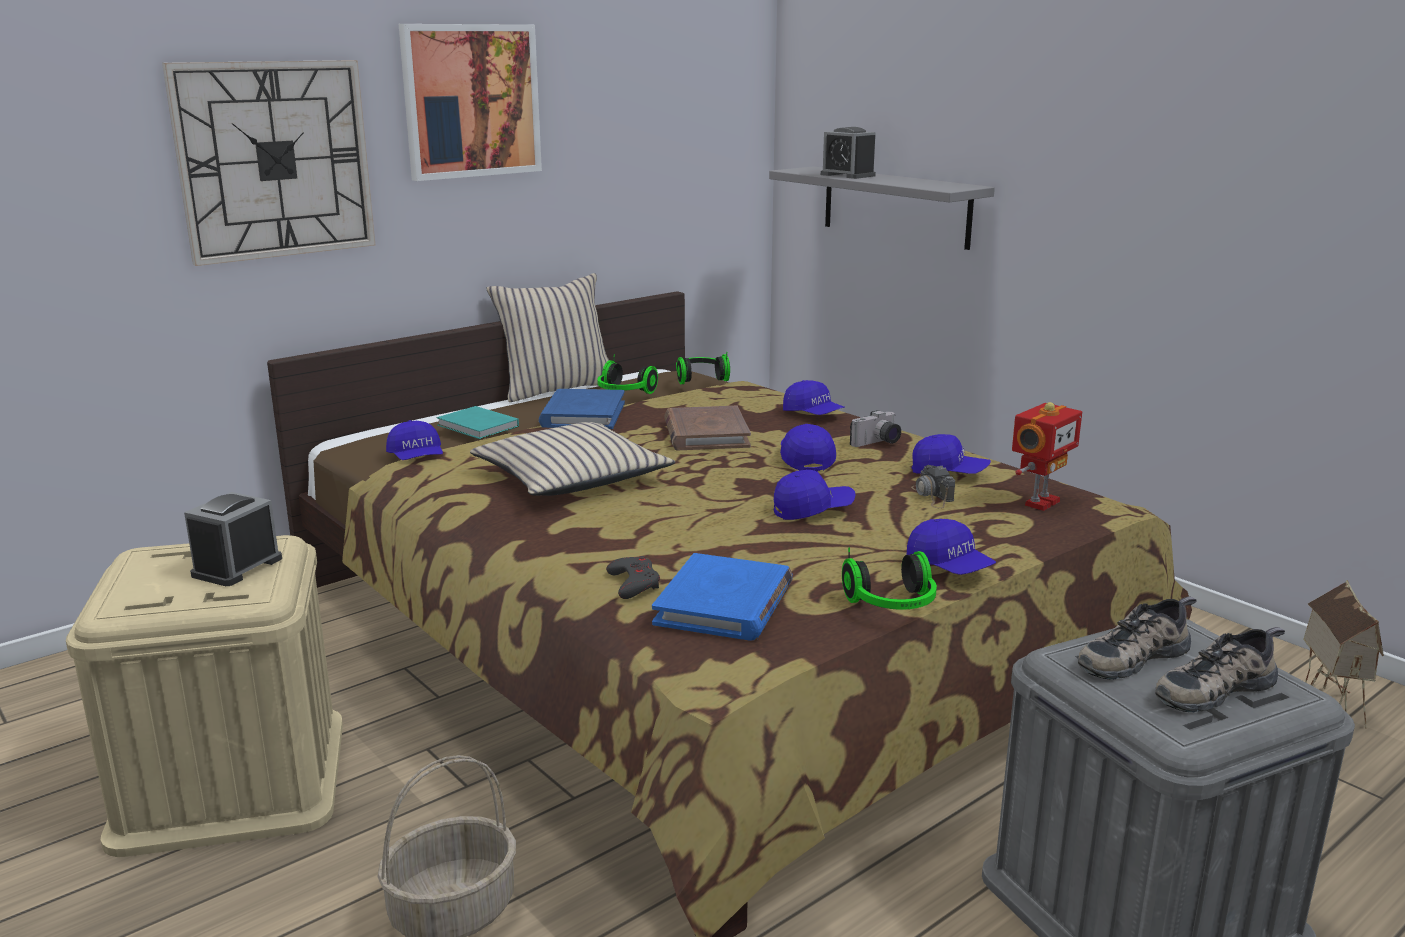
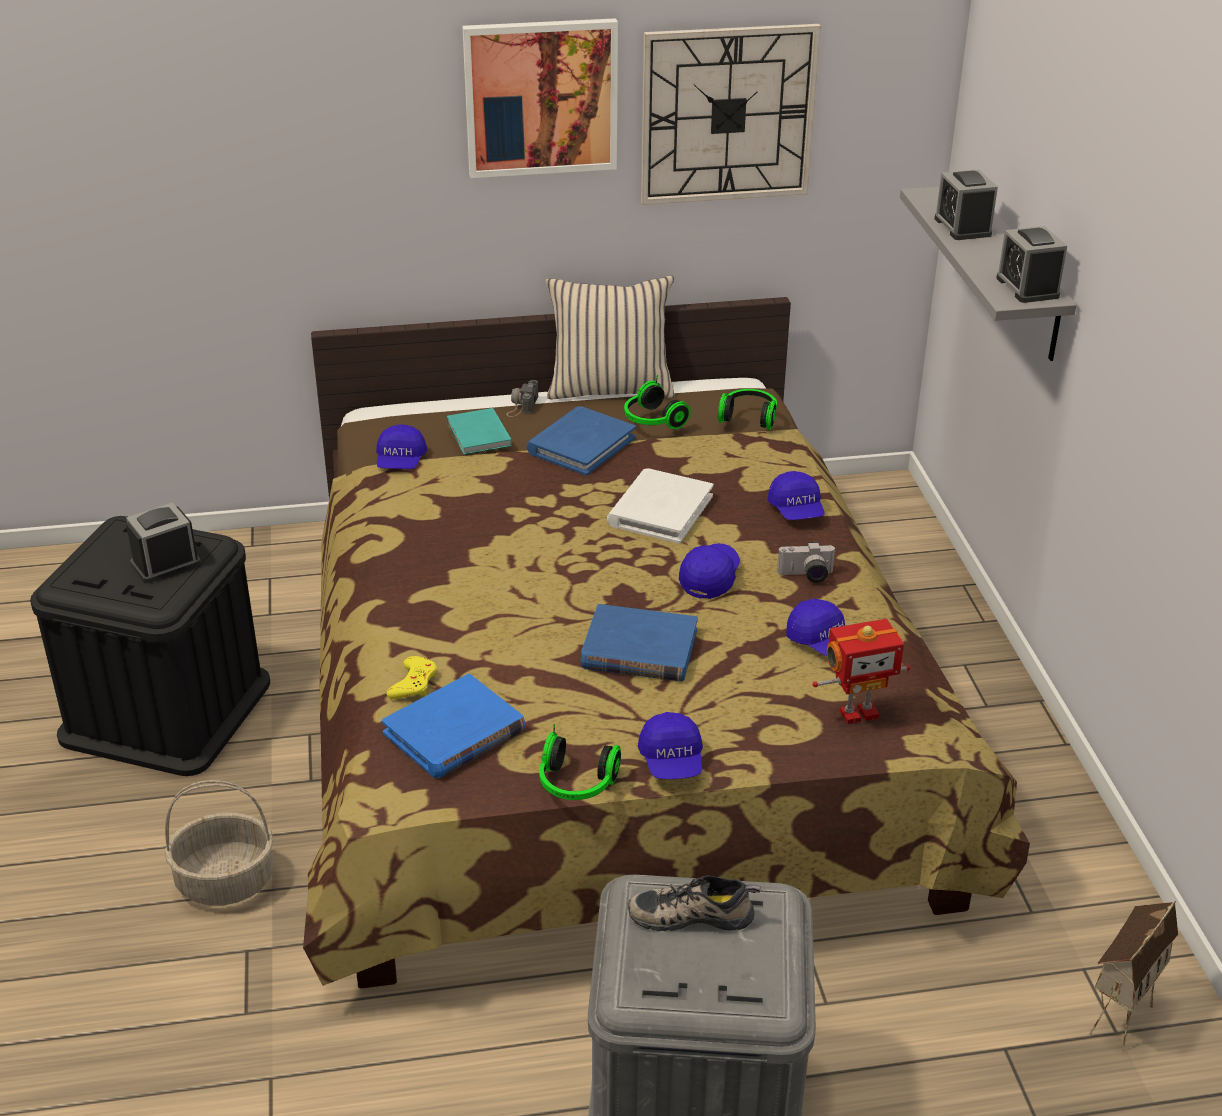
camera: 30 degrees right, 15 degrees up
(232, 779) = (166, 709): beige storage box -> black storage box
(275, 160) = (329, 155): wall clock -> wall clock (727, 114)
(571, 478) = (487, 535): beige pillow -> none
(634, 583) = (413, 683): grey game controller -> yellow game controller
(706, 434) = (660, 510): brown book -> white book
(812, 510) = (639, 649): blue cap -> blue book
(932, 496) = (766, 668): camera -> camera (522, 405)
(948, 185) = (1027, 287): none -> alarm clock
(1213, 687) = (712, 970): shoe -> none

